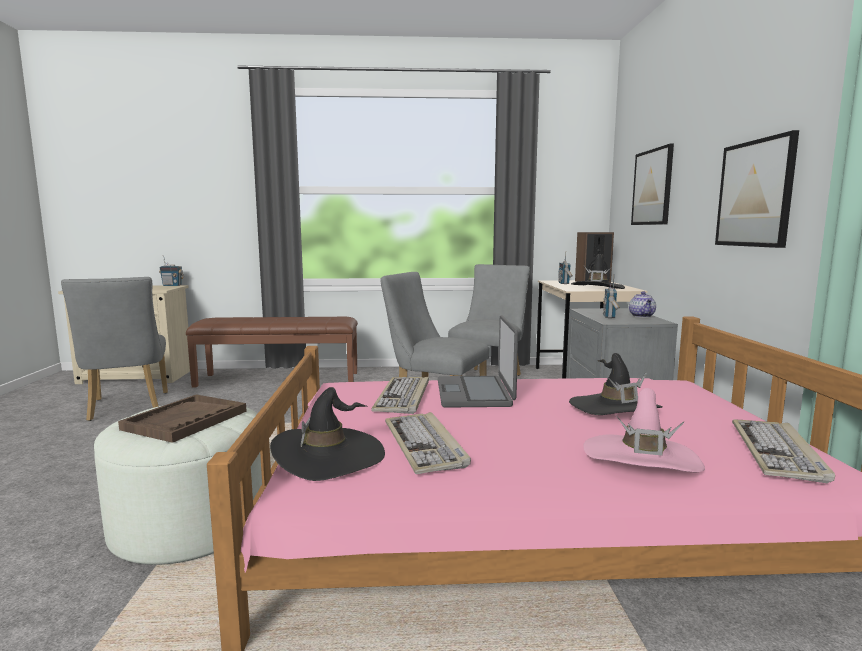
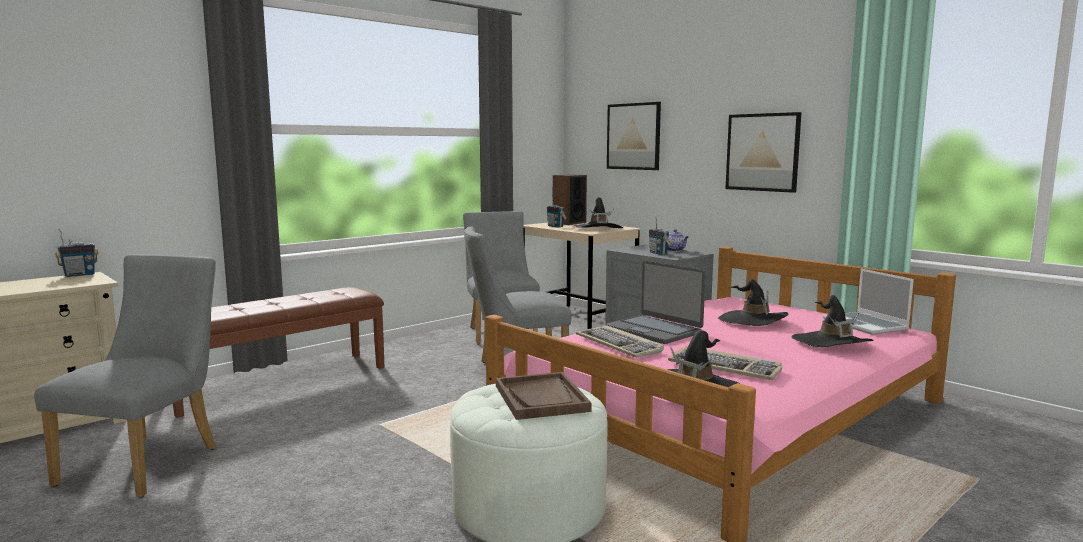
camera: 40 degrees left, 0 degrees up
(127, 408) = (149, 461): grey chair -> grey chair turned 105 degrees counterclockwise
(641, 459) = (831, 343): pink hat -> black hat
(778, 453) = (866, 325): keyboard -> laptop

